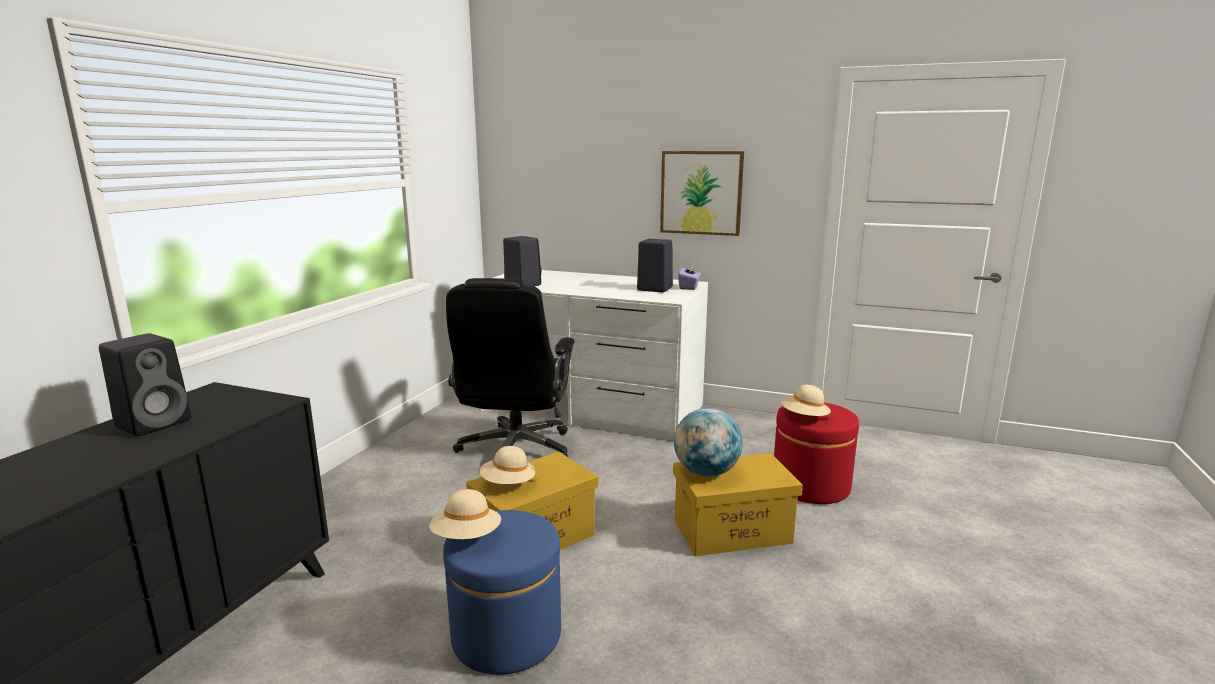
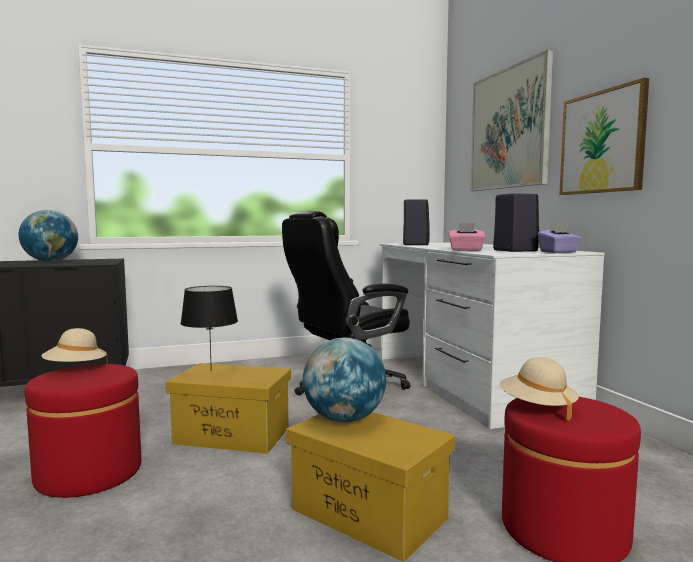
camera: 50 degrees right, 10 degrees down
(155, 422) = (51, 261): black speaker -> globe
(506, 635) = (89, 473): blue ottoman -> red ottoman
(508, 484) = (211, 371): beige hat -> black table lamp
(587, 160) = (509, 129): none -> picture
(622, 294) = (466, 250): none -> pink tissue box

